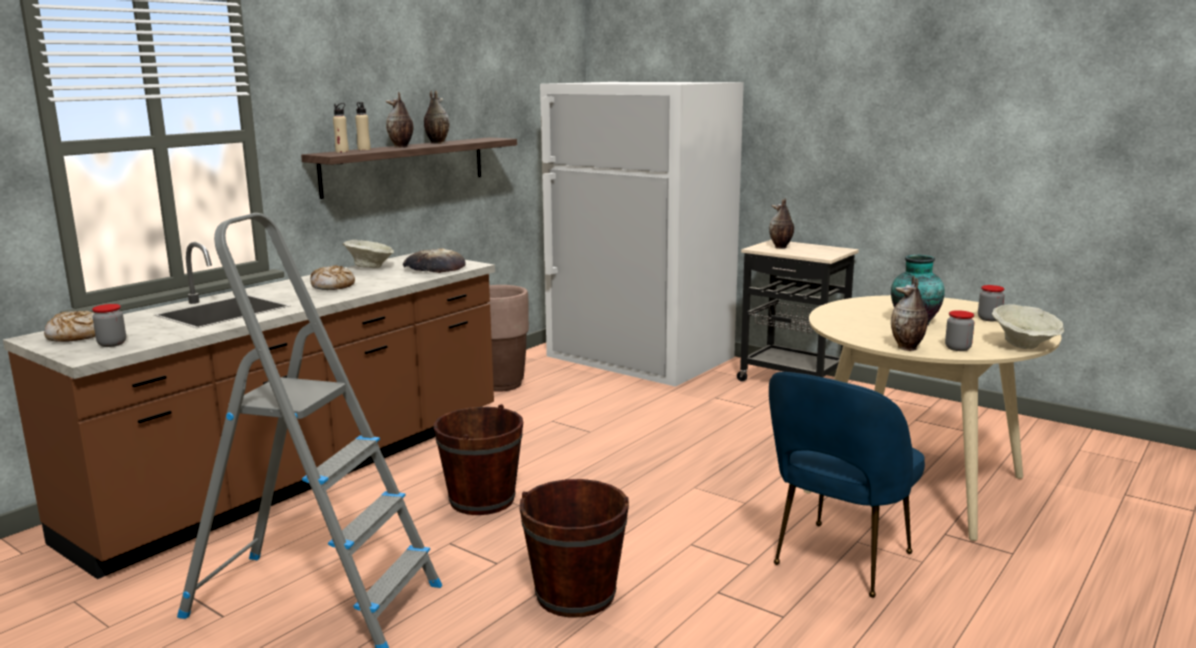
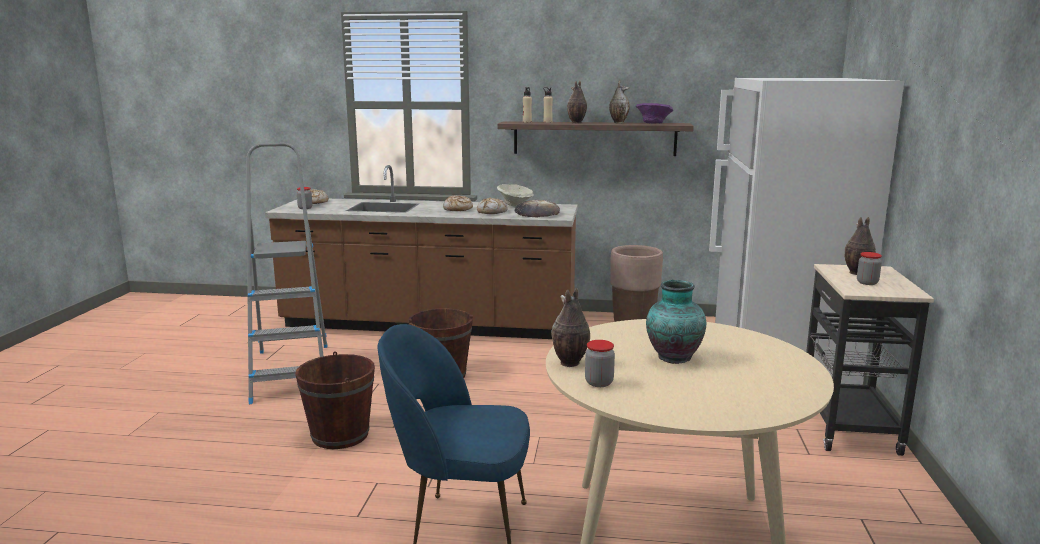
camera: 60 degrees right, 0 degrees up
(384, 278) = (492, 212): none -> bread
(473, 140) = (653, 123): none -> purple bowl
(989, 319) = (752, 388): jar -> jar (867, 283)
(1024, 346) = (654, 412): beige bowl -> none

